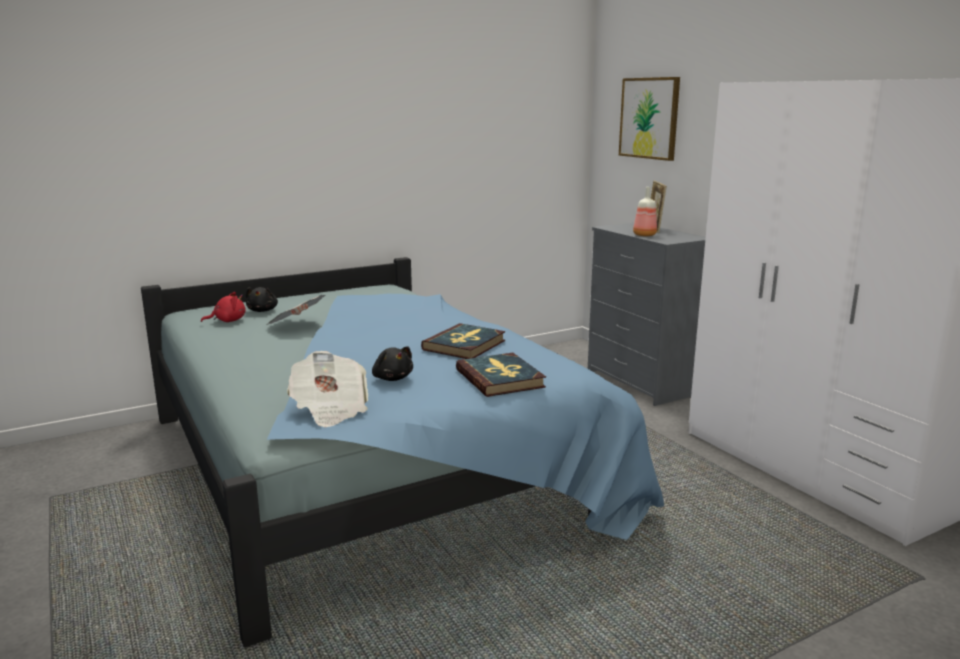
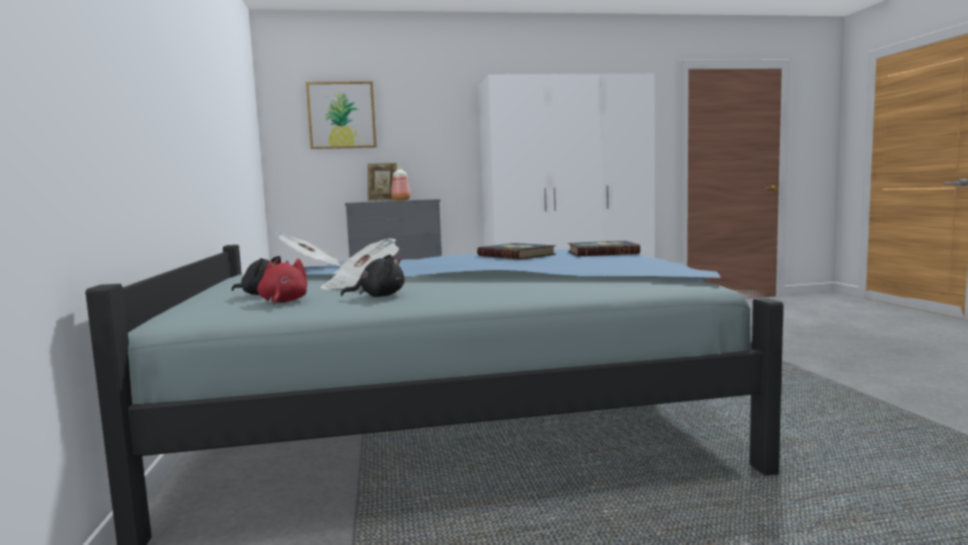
camera: 70 degrees left, 10 degrees down
(330, 409) = (656, 269): newspaper -> newspaper (311, 267)
(392, 378) = (586, 263): black plush toy -> black plush toy (379, 296)

